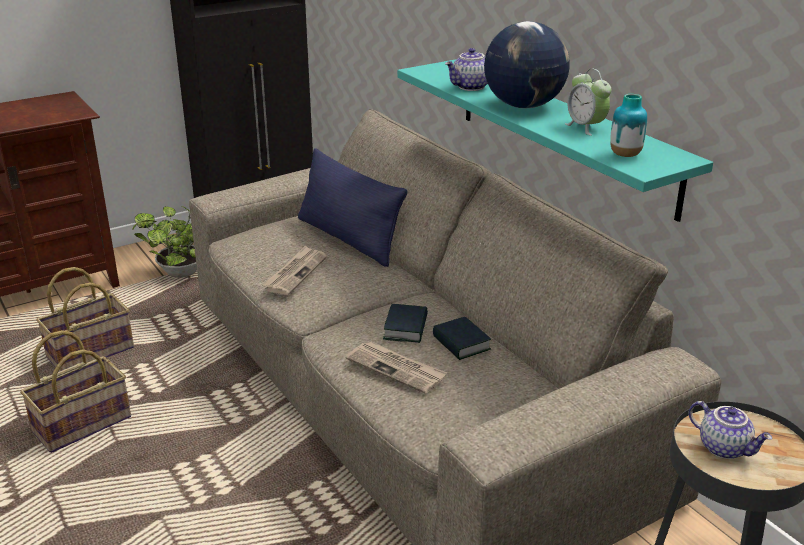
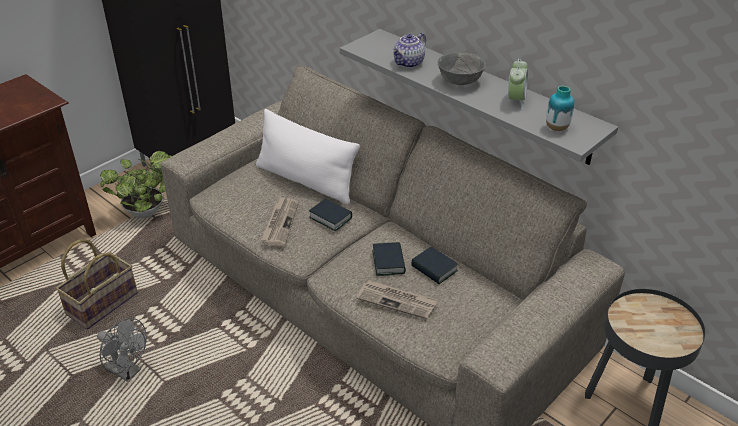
camera: 15 degrees left, 10 degrees up
(82, 424) = (127, 371): basket -> grey fan
(348, 239) = (306, 181): blue pillow -> white pillow
(358, 276) = (330, 218): none -> book
(524, 106) = (460, 81): globe -> grey bowl
(562, 133) = (485, 94): turquoise shelf -> grey shelf
(585, 127) = (515, 100): alarm clock -> alarm clock turned 120 degrees counterclockwise
(725, 448) = (643, 327): teapot -> none

